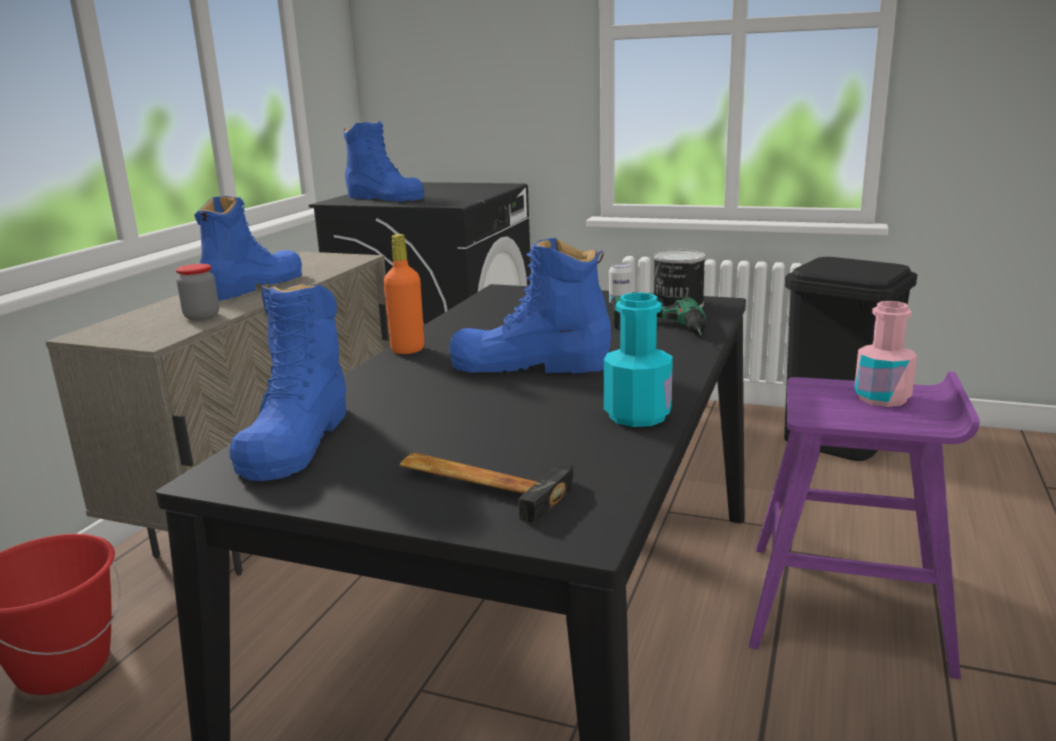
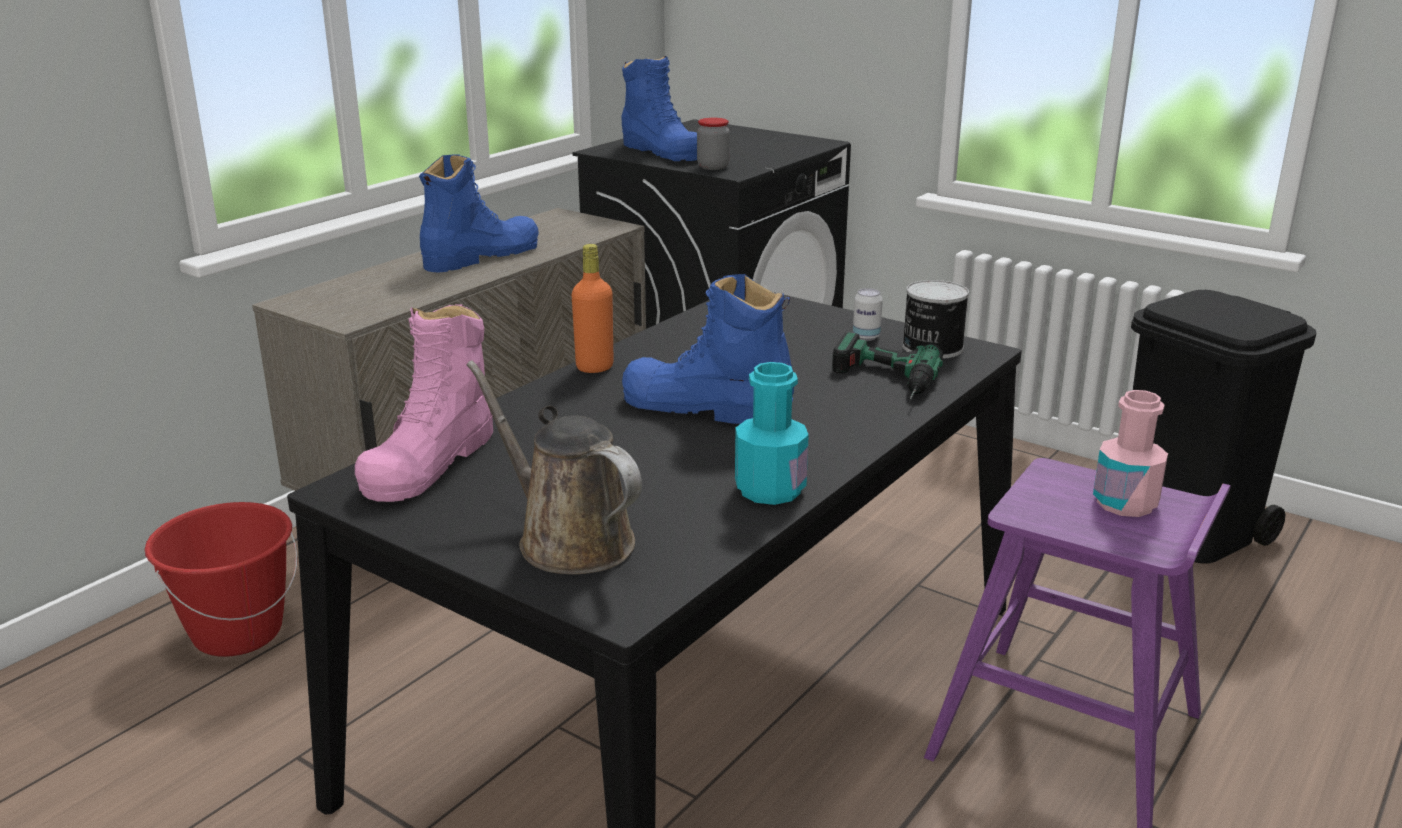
camera: 15 degrees right, 5 degrees up
(202, 316) = (409, 293): jar -> jar (713, 167)
(297, 440) = (431, 461): blue boot -> pink boot
(481, 483) = (568, 539): hammer -> brown watering can

